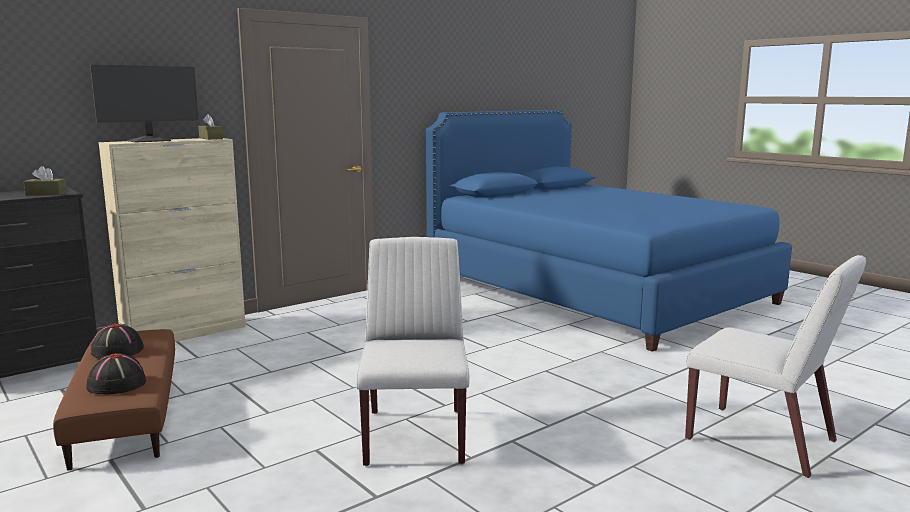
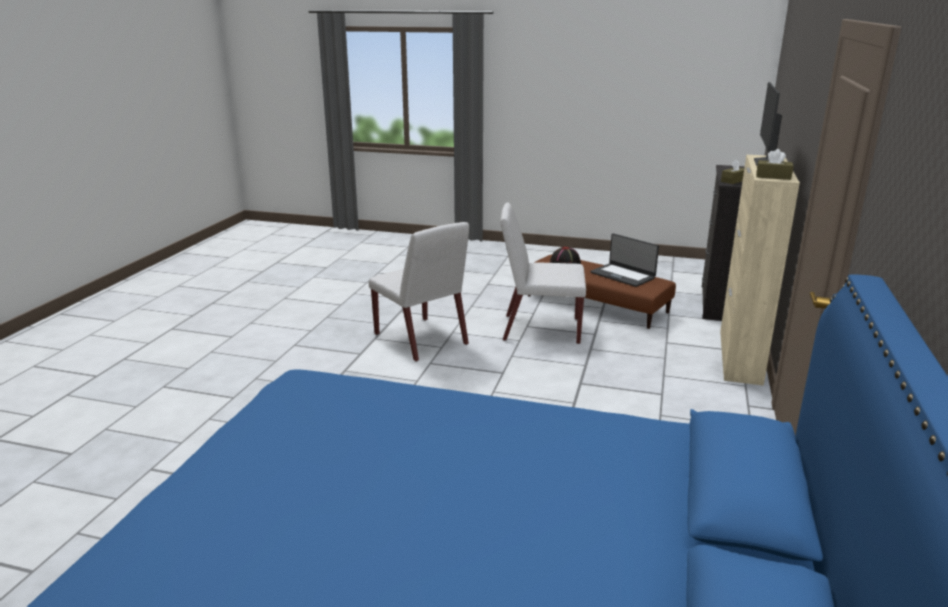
camera: 145 degrees right, 10 degrees up
(117, 351) = (623, 275): black hat -> laptop
(762, 440) = (183, 404): white chair -> white chair (540, 329)

